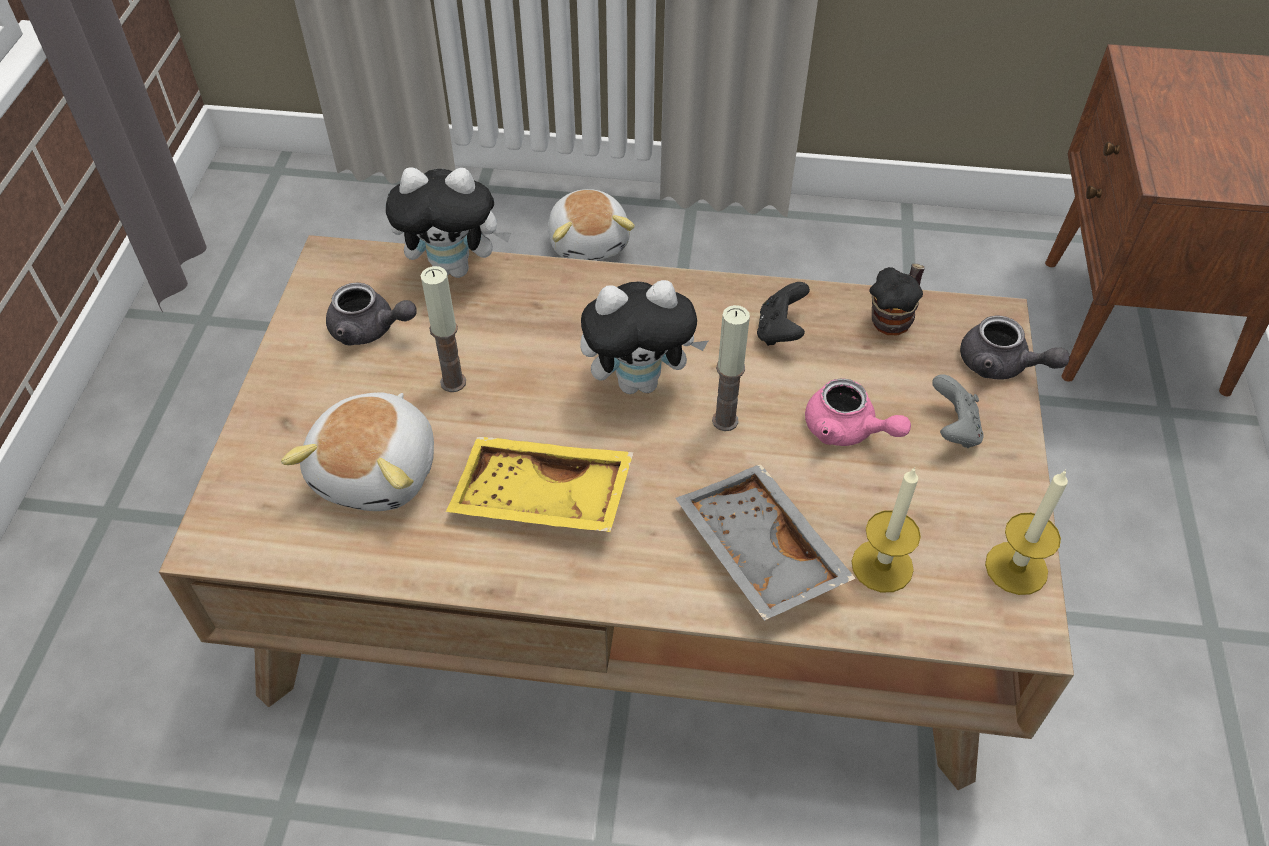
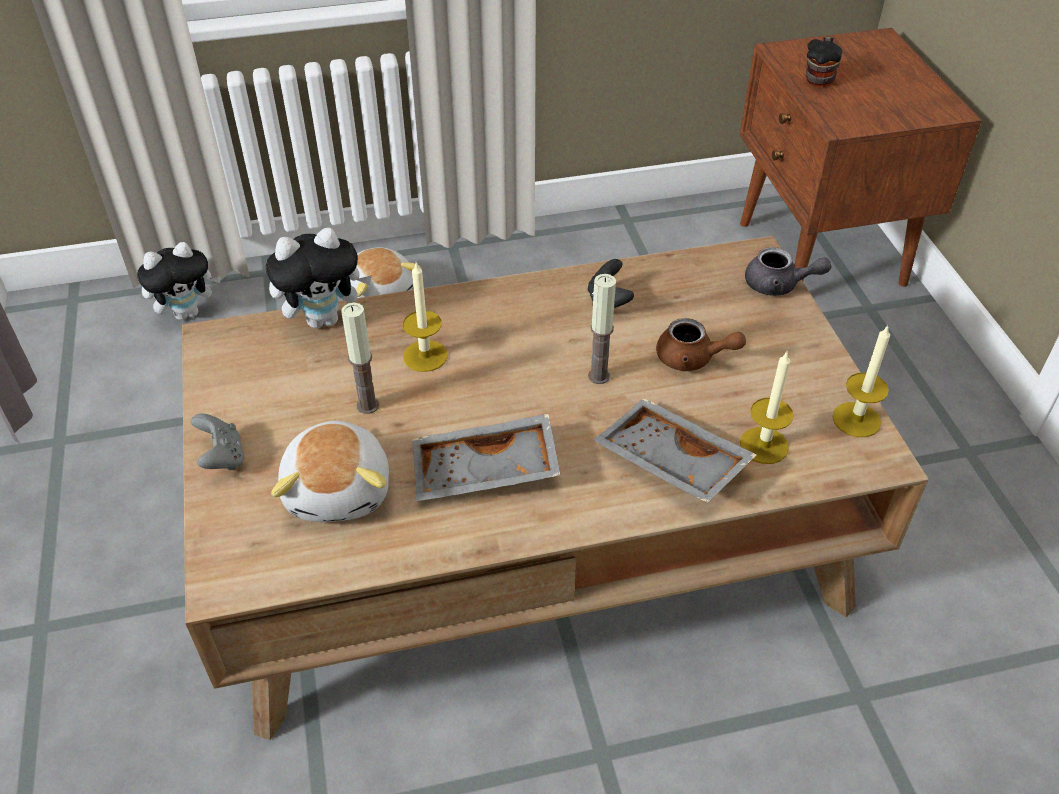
camera: 20 degrees left, 5 degrees down
(370, 330) = (276, 384): grey teapot -> none
(541, 341) = (425, 356): none -> candle
(541, 500) = (485, 473): yellow tray -> grey tray
(640, 381) = (519, 365): plush toy -> plush toy (188, 312)
(847, 431) = (692, 359): pink teapot -> brown teapot
(894, 318) = (687, 272): mug -> mug (819, 78)
(953, 429) = (767, 338): grey game controller -> grey game controller (222, 457)

